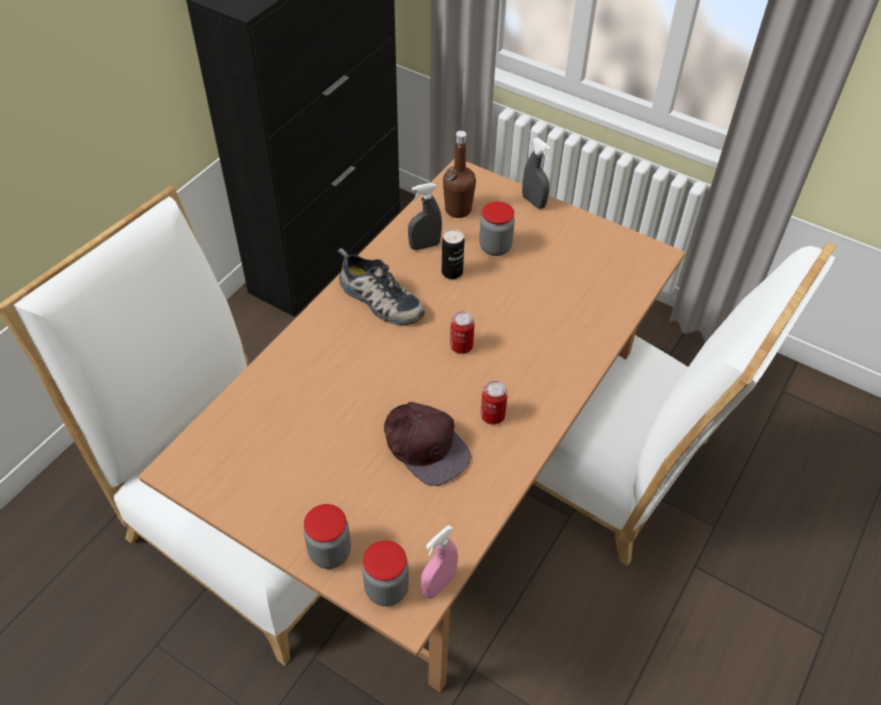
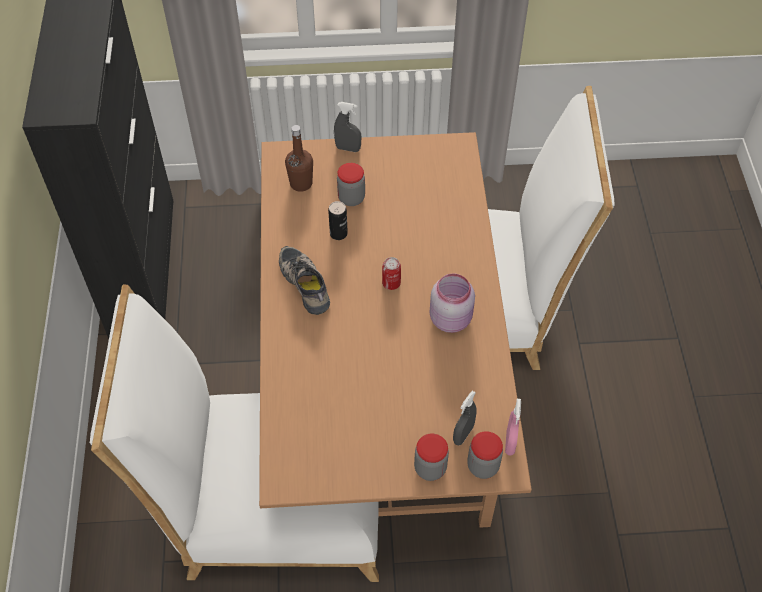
camera: 35 degrees left, 5 degrees up
(378, 300) = (306, 283): shoe -> shoe turned 120 degrees counterclockwise
(424, 245) = (302, 224): grey spray bottle -> grey spray bottle (463, 434)
(425, 445) = (426, 363): brown cap -> none
(492, 416) = (451, 318): can -> pink jar

